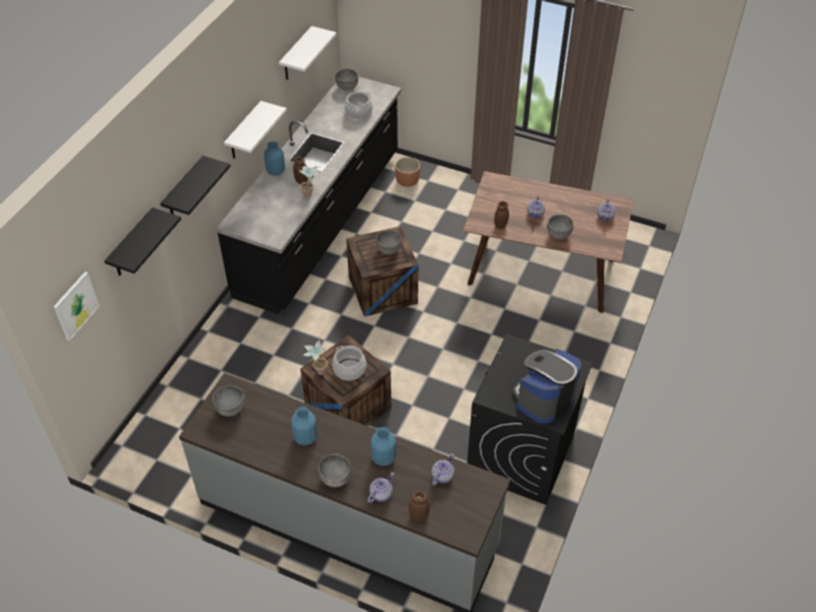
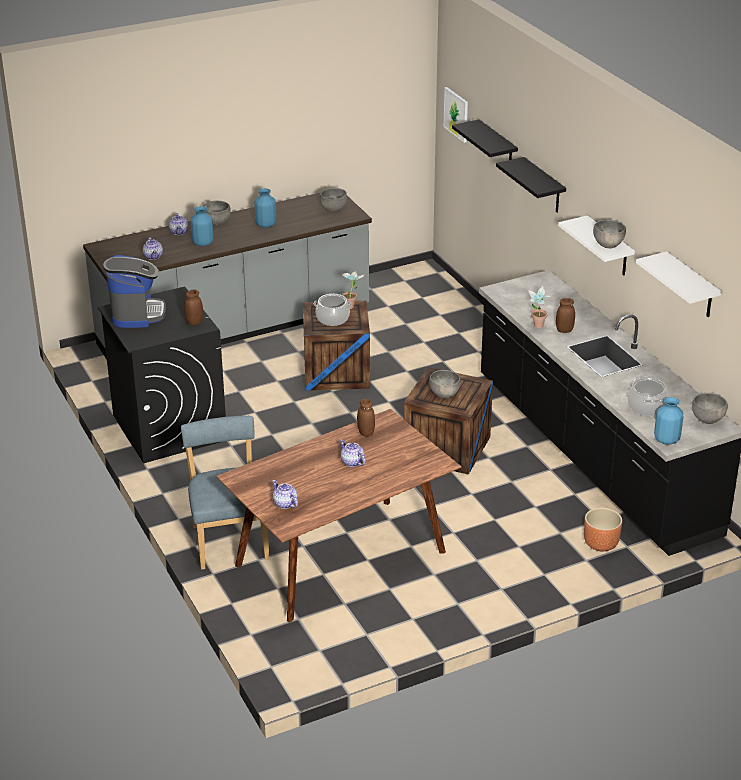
camera: 130 degrees right, 15 degrees down
(276, 171) = (598, 323): blue vase -> blue vase (667, 440)
(419, 515) = (142, 237): brown jar -> brown jar (194, 322)
(558, 235) = (304, 459): grey bowl -> grey bowl (608, 245)
(586, 331) = (229, 540): none -> blue chair

